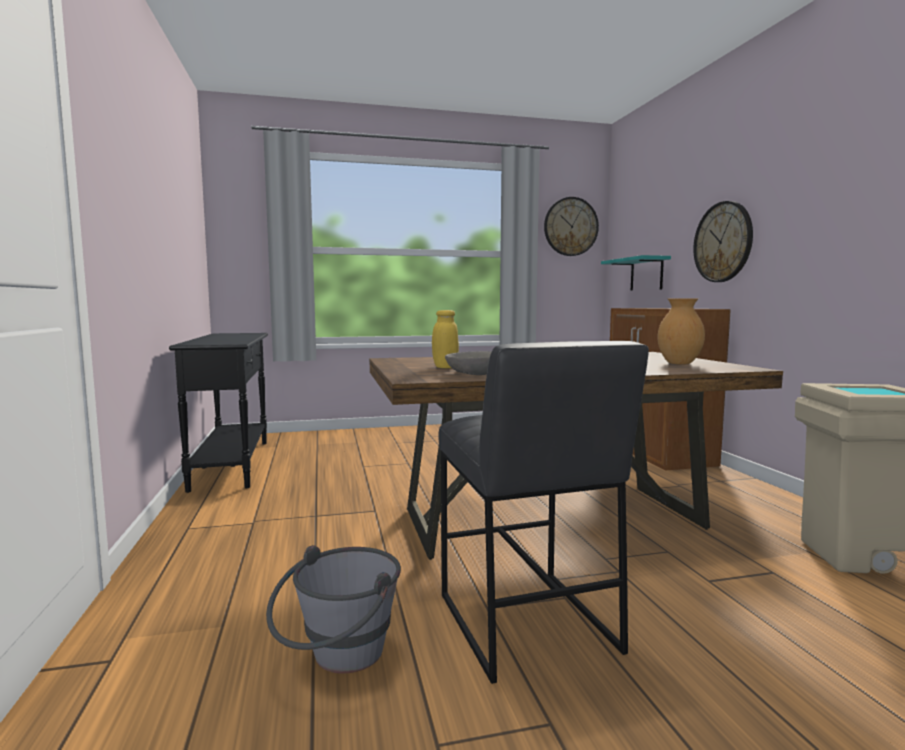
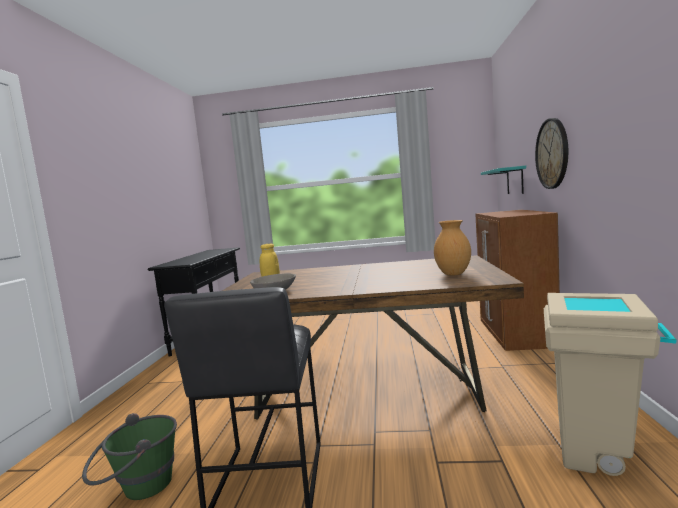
camera: 20 degrees right, 0 degrees up
(338, 660) = (138, 489): grey bucket -> green bucket
(570, 226) = (460, 146): wall clock -> none

